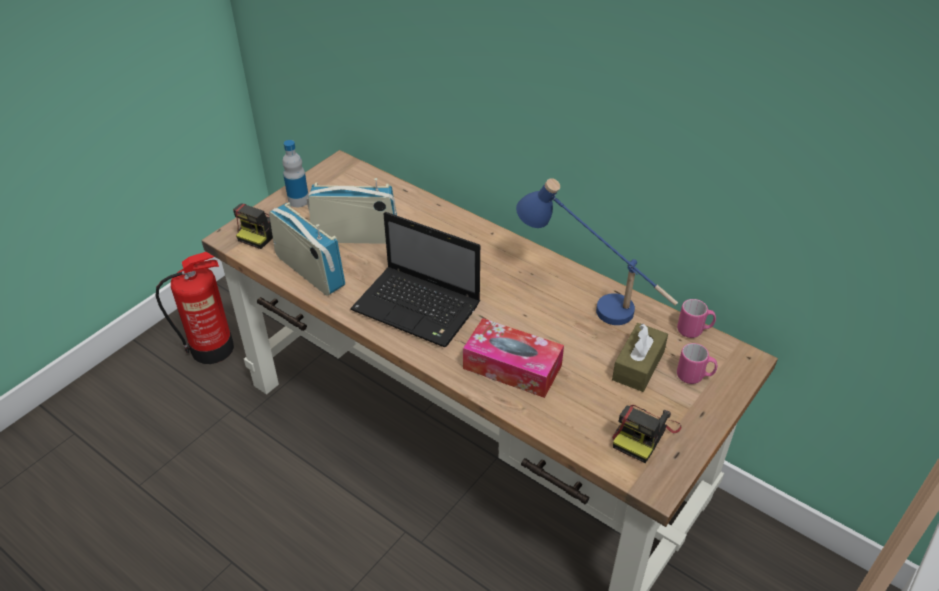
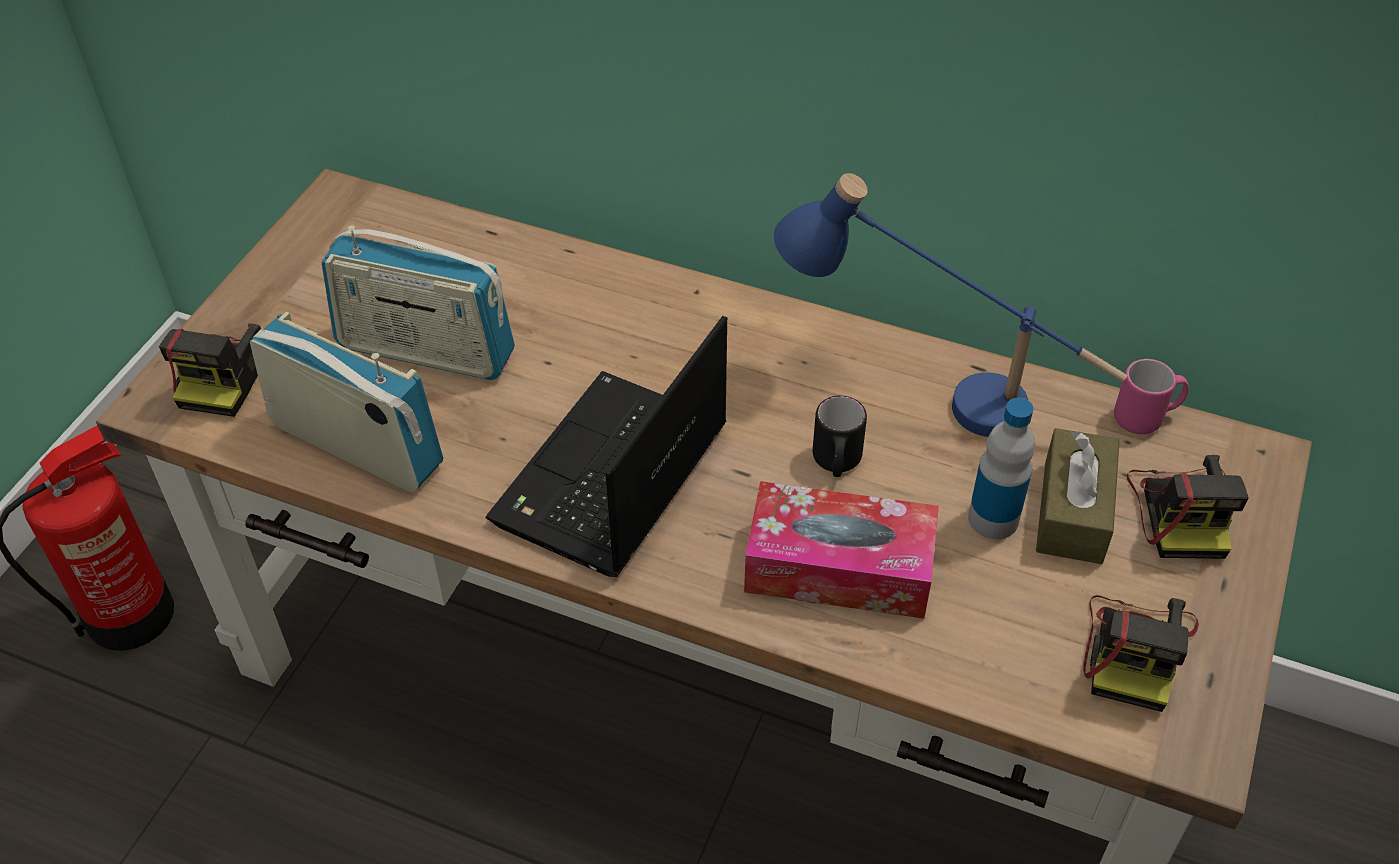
camera: 15 degrees left, 5 degrees up
(298, 201) = (278, 294): bottle -> bottle (993, 519)
(355, 236) = (425, 351): radio -> radio turned 150 degrees counterclockwise
(419, 308) = (610, 480): laptop -> laptop turned 105 degrees clockwise
(529, 321) = (836, 463): none -> black mug
(694, 376) = (1182, 511): pink mug -> camera

